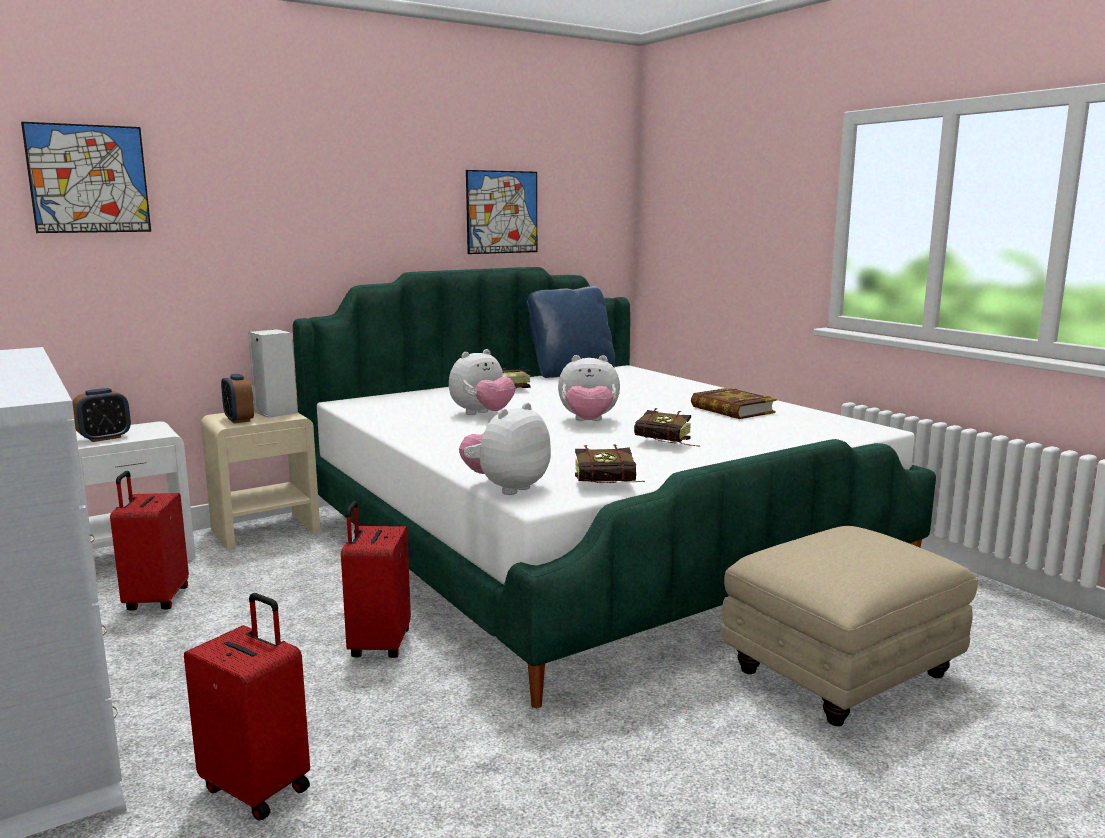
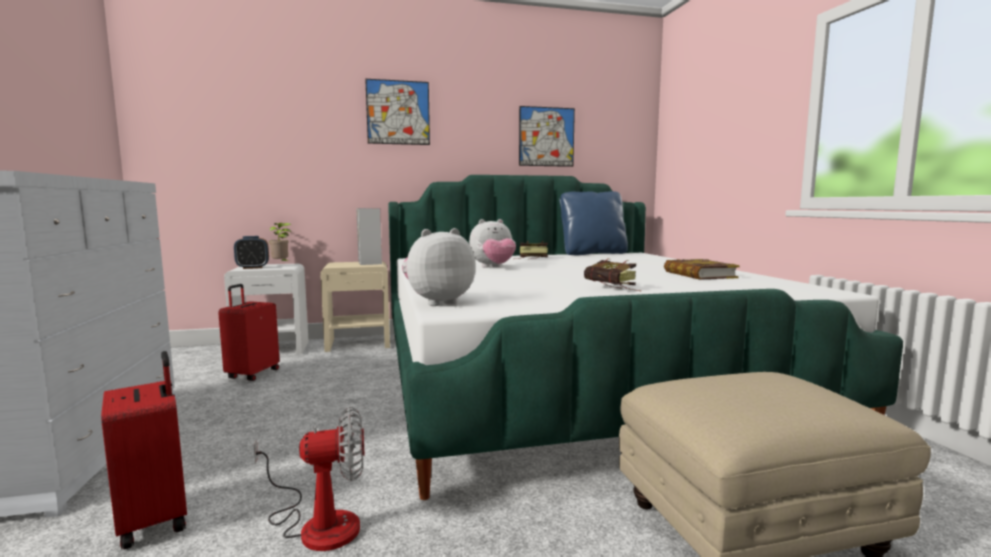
camera: 20 degrees right, 5 degrees down
(88, 179) = (264, 106): picture -> picture (398, 112)
(135, 425) = (281, 264): none -> potted plant
(239, 420) = (342, 265): alarm clock -> none
(378, 645) = (352, 425): red suitcase -> none
(449, 751) = (318, 523): none -> fan
(588, 422) = (566, 274): plush toy -> none
(611, 486) = (525, 307): book -> none

